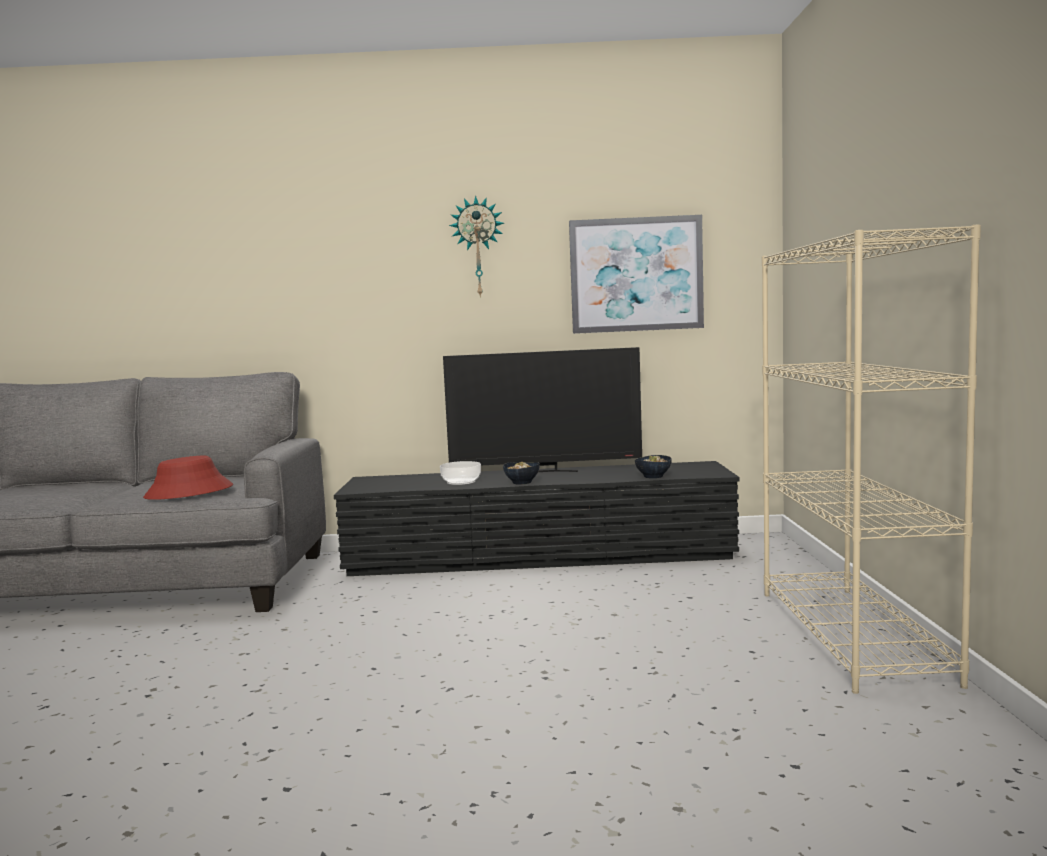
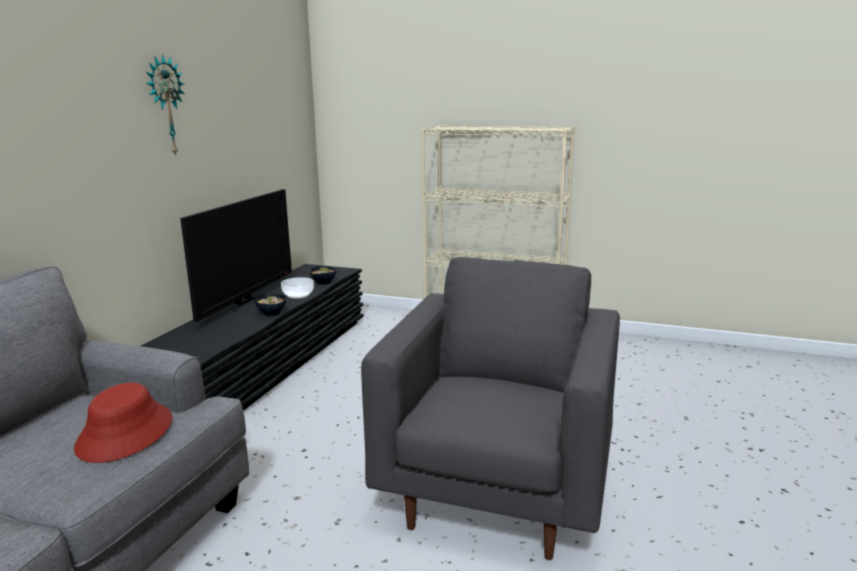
camera: 70 degrees left, 10 degrees up
(312, 720) = (498, 492): none -> grey armchair
(461, 481) = (225, 329): bowl -> bowl (297, 295)
(636, 274) = (258, 130): picture -> none

